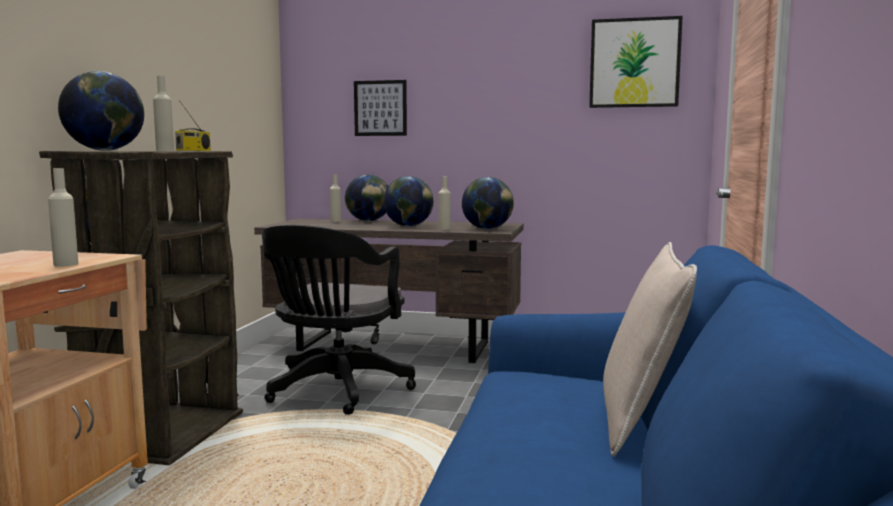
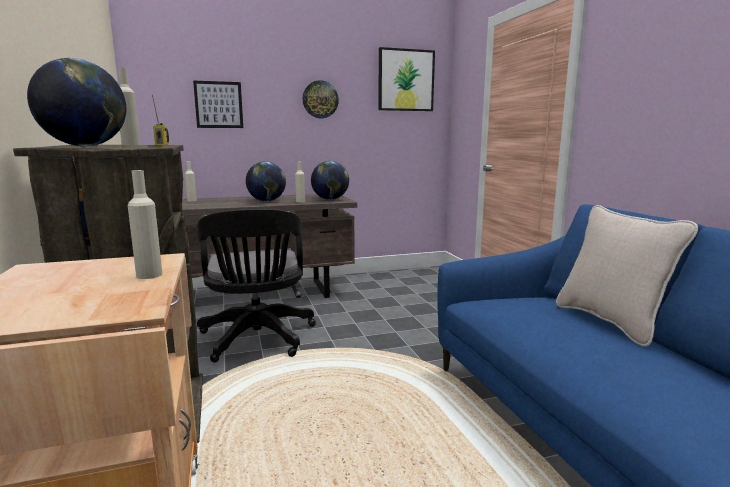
camera: 30 degrees left, 5 degrees up
(368, 221) = (219, 199): globe -> none
(505, 96) = (320, 99): none -> wall clock

